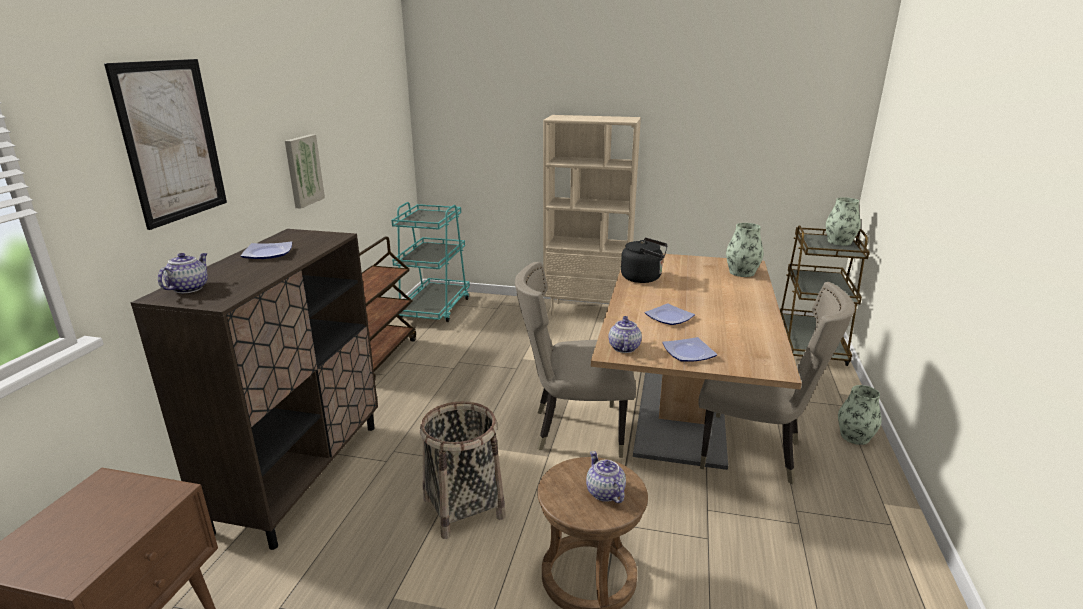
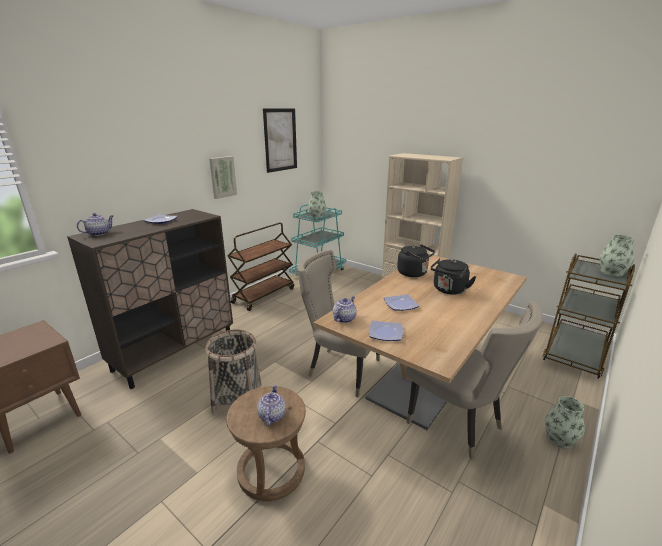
camera: 25 degrees right, 0 degrees up
(171, 141) = (121, 153): picture -> picture (280, 140)
(703, 291) = (449, 290): none -> black kettle
(742, 272) = (496, 282): vase -> vase (317, 217)

